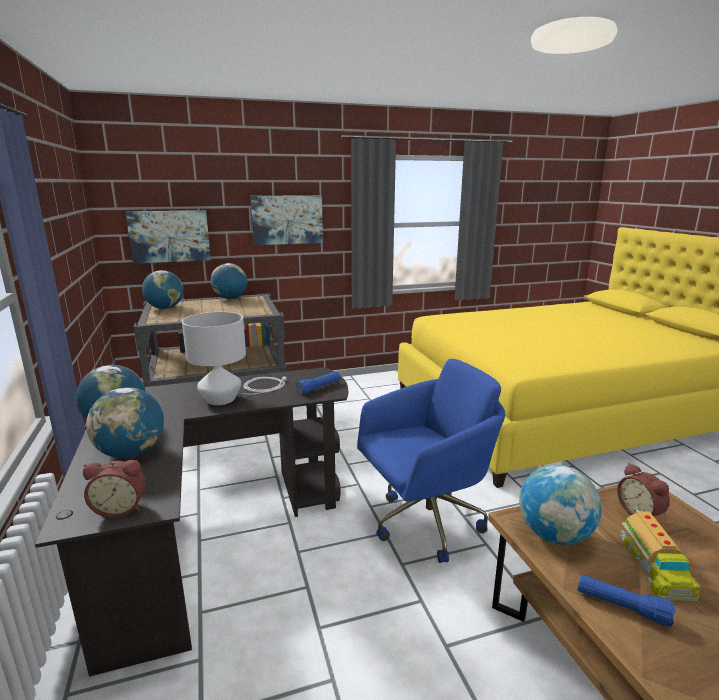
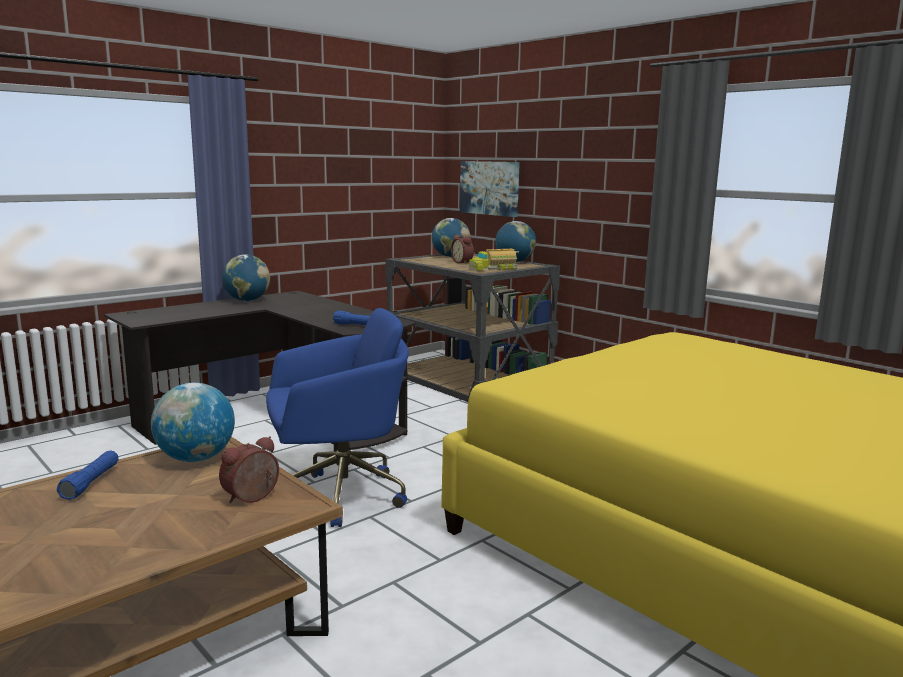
camera: 65 degrees right, 5 degrees down
(120, 508) = (138, 318): alarm clock -> alarm clock (463, 262)
(131, 453) = (206, 309): globe -> none
(238, 393) = (322, 311): white table lamp -> none
(287, 219) = (591, 177): picture -> none
(423, 525) = (337, 498): blue office chair -> blue office chair turned 60 degrees counterclockwise
(653, 565) = (153, 500): toy truck -> toy truck (493, 268)

